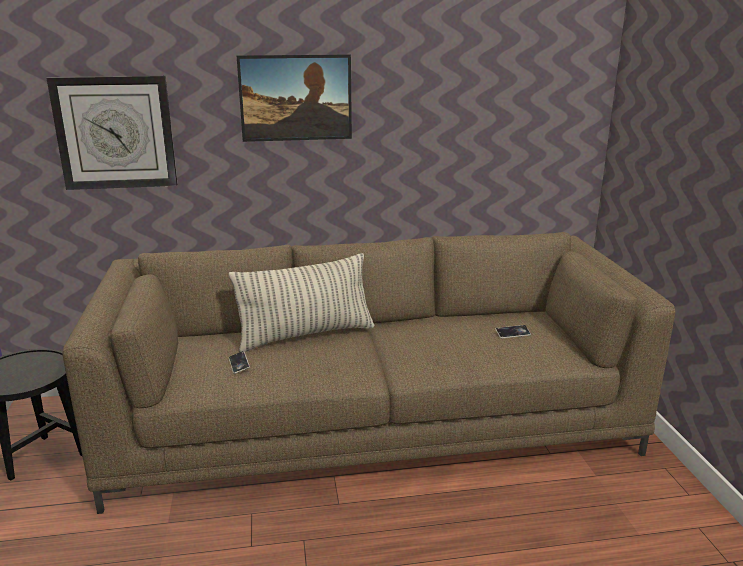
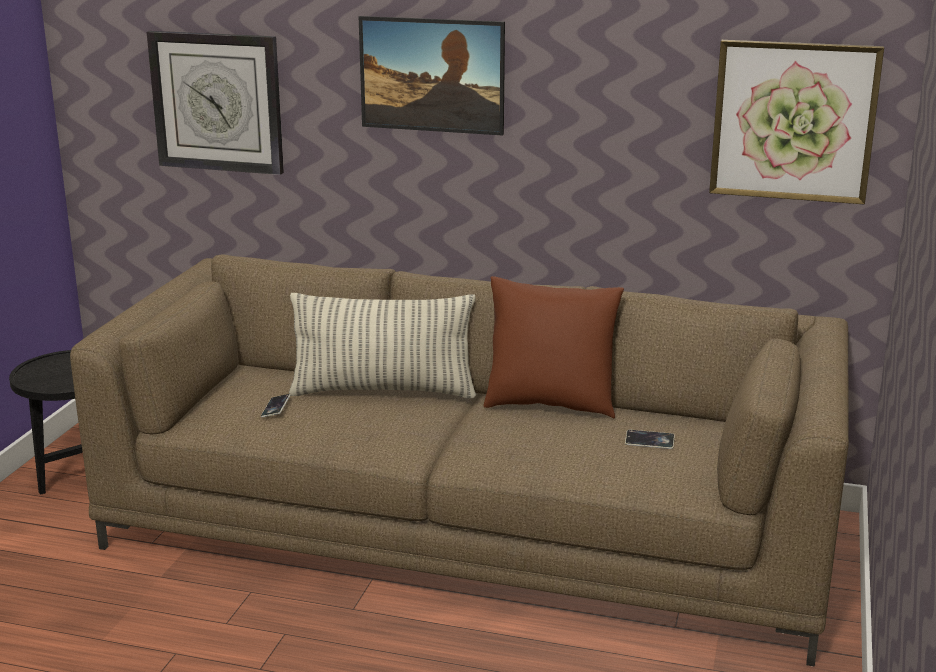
camera: 25 degrees right, 0 degrees up
(425, 322) = (550, 404): none -> brown pillow
(543, 111) = (793, 121): none -> picture

